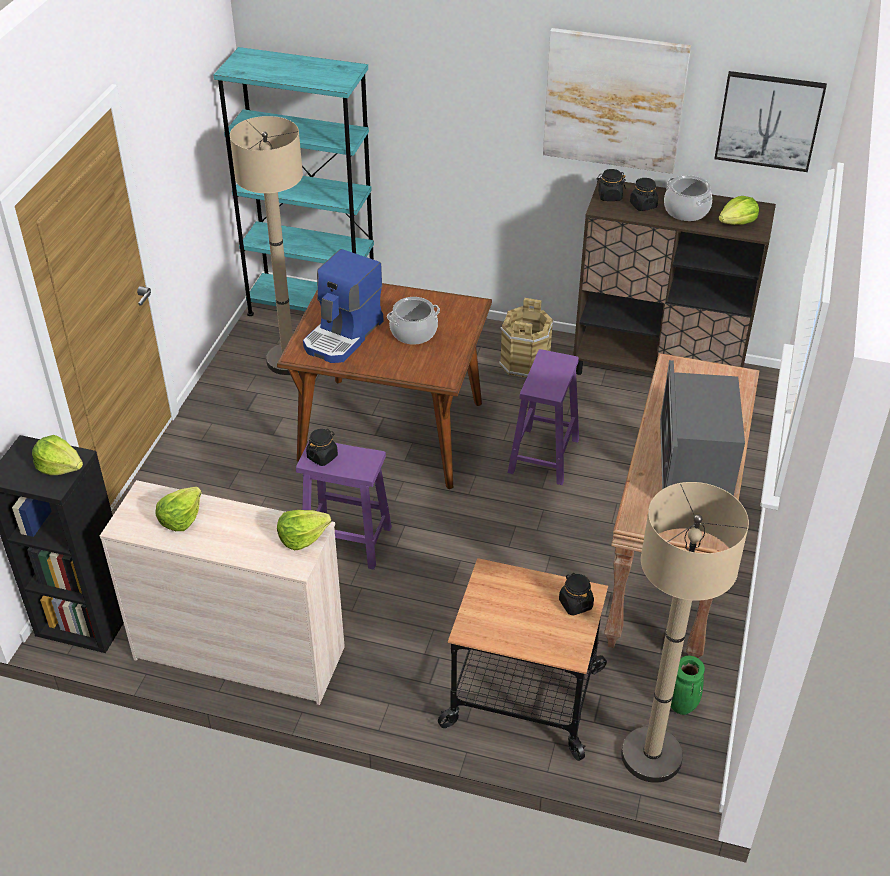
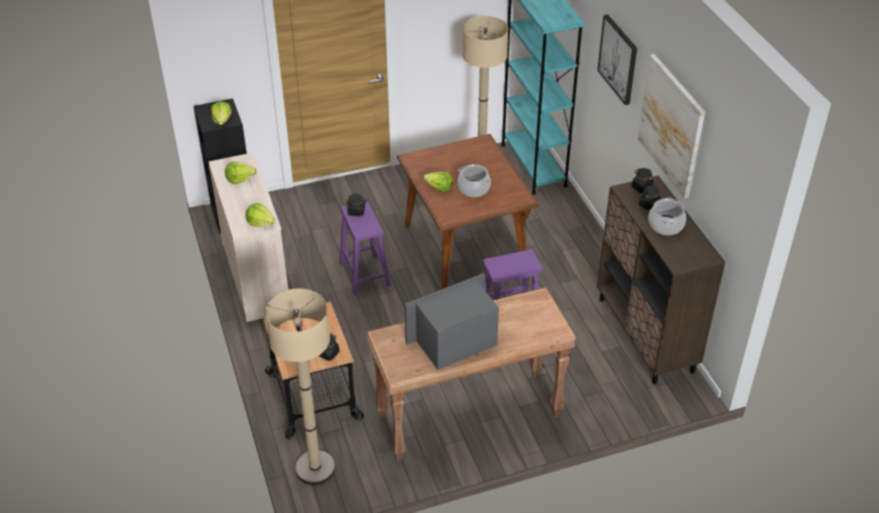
camera: 55 degrees right, 0 degrees up
(344, 335) = (443, 166): coffee machine -> none
(525, 363) = (584, 272): brown bucket -> none
(682, 706) = (362, 468): green vase -> none
(737, 223) = (679, 252): lettuce -> lettuce (439, 188)
(769, 120) = (731, 195): picture -> picture (618, 59)

